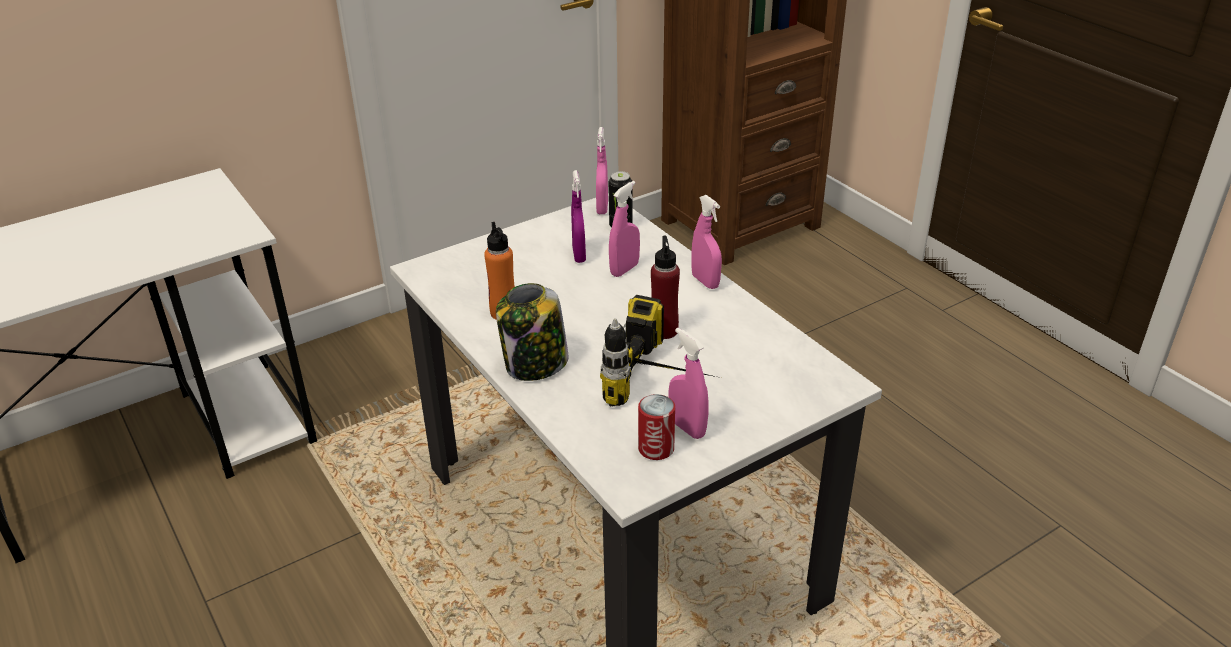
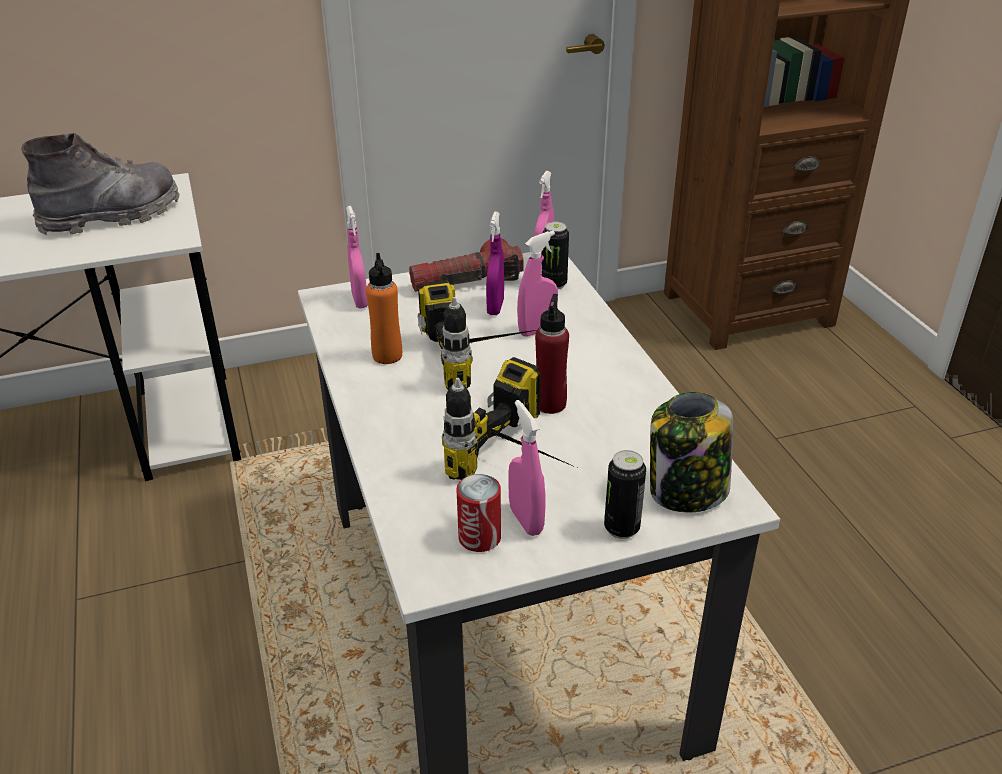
camera: 15 degrees right, 0 degrees up
(167, 221) = (112, 216): none -> grey boot
(535, 365) = (392, 417): jar -> jar (686, 491)
(543, 236) = (467, 282): none -> flashlight
(592, 300) = (486, 358): none -> power drill
(705, 281) = (621, 357): pink spray bottle -> pink spray bottle (360, 301)
(765, 419) = (621, 528): none -> can

